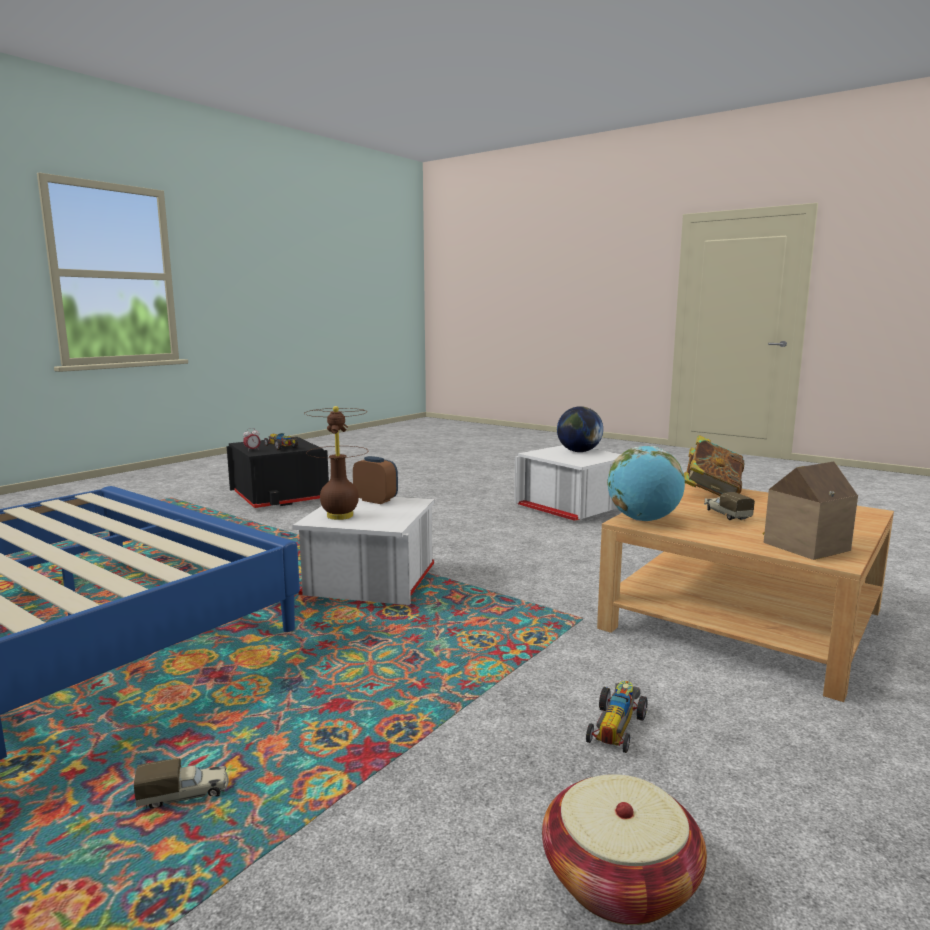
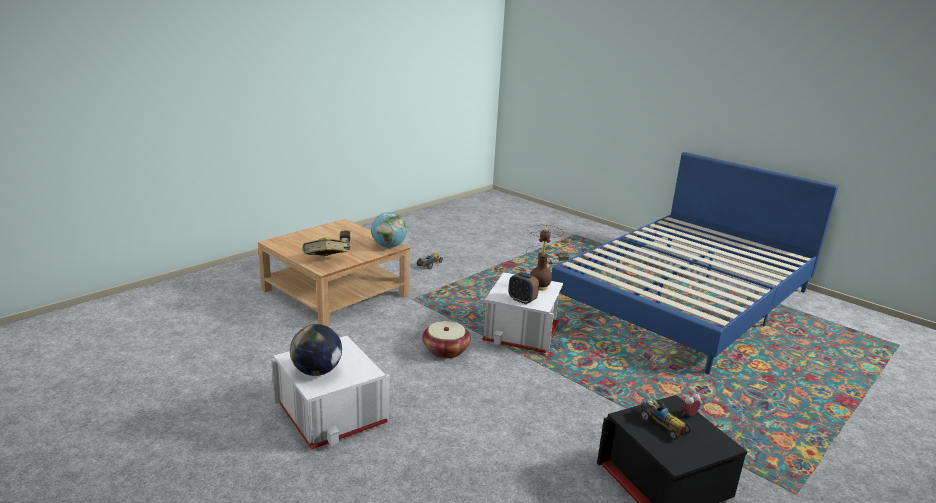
camera: 175 degrees left, 10 degrees up
(619, 880) = (450, 243): basket -> basket (445, 350)
(802, 545) = (342, 229): toy house -> none

